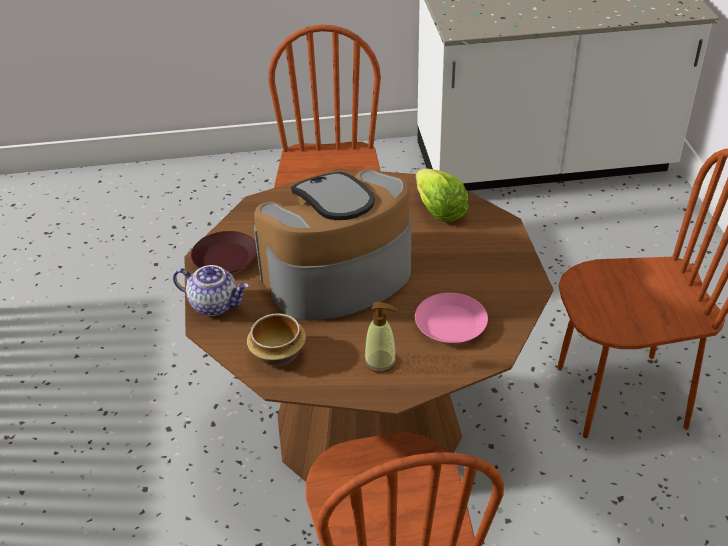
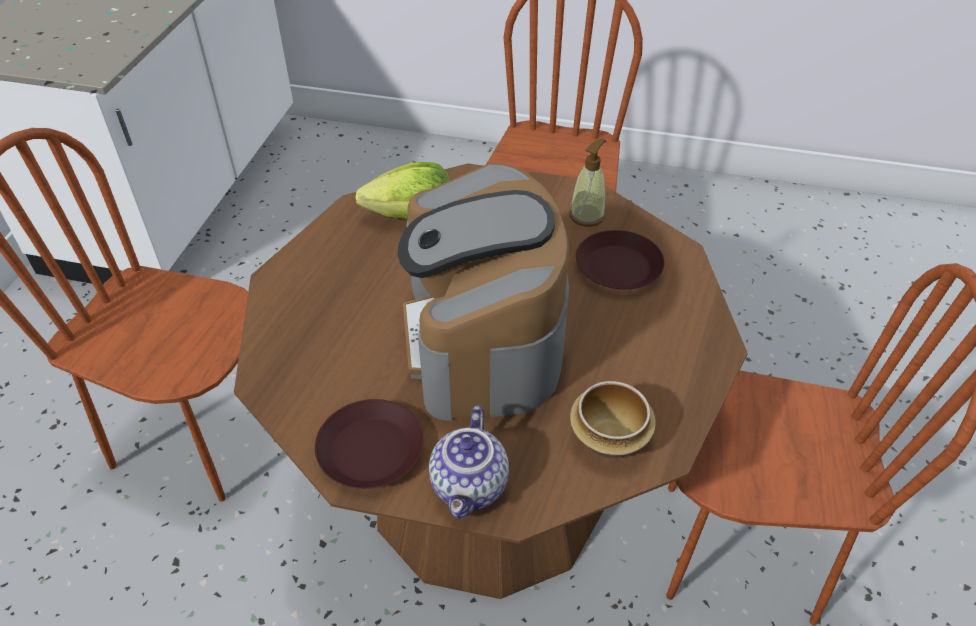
camera: 70 degrees left, 5 degrees up
(215, 304) = (471, 487): teapot -> teapot turned 150 degrees clockwise
(380, 361) = (659, 342): soap dispenser -> soap dispenser (587, 216)
(450, 324) = (618, 268): pink plate -> brown plate

